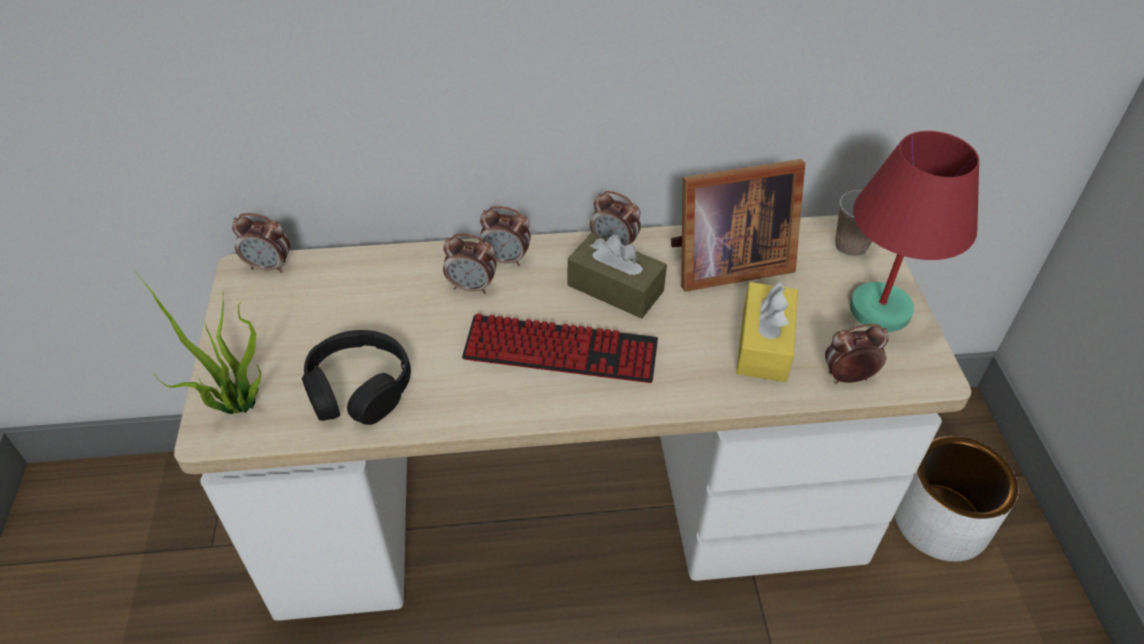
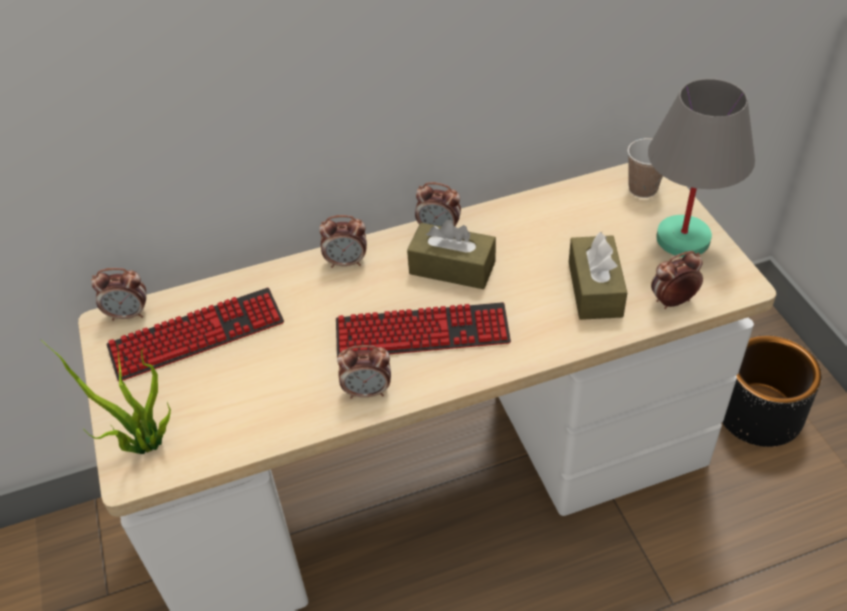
camera: 10 degrees left, 0 degrees up
(328, 303) = (197, 336): none -> keyboard
(359, 388) = (253, 405): black headphones -> none
(472, 287) = (324, 293): alarm clock -> alarm clock (367, 391)
(724, 264) = (540, 226): picture frame -> none
(764, 344) = (595, 289): yellow tissue box -> brown tissue box
(881, 311) = (684, 239): red table lamp -> grey table lamp
(940, 521) = (759, 414): white planter -> black planter

